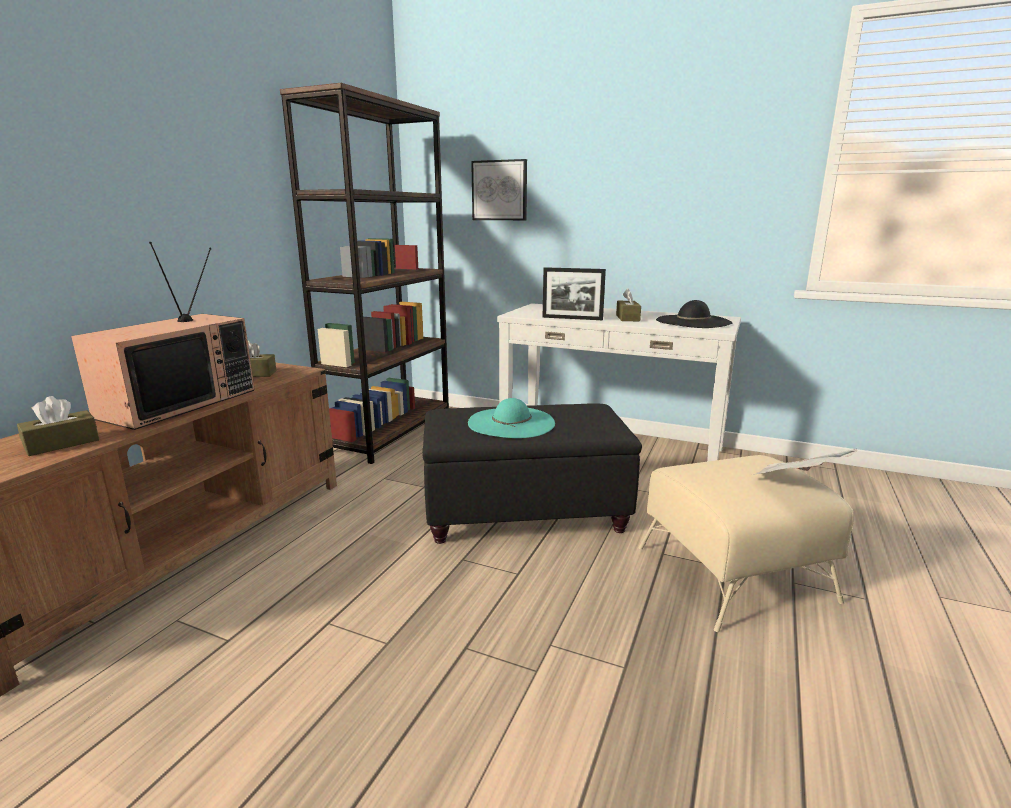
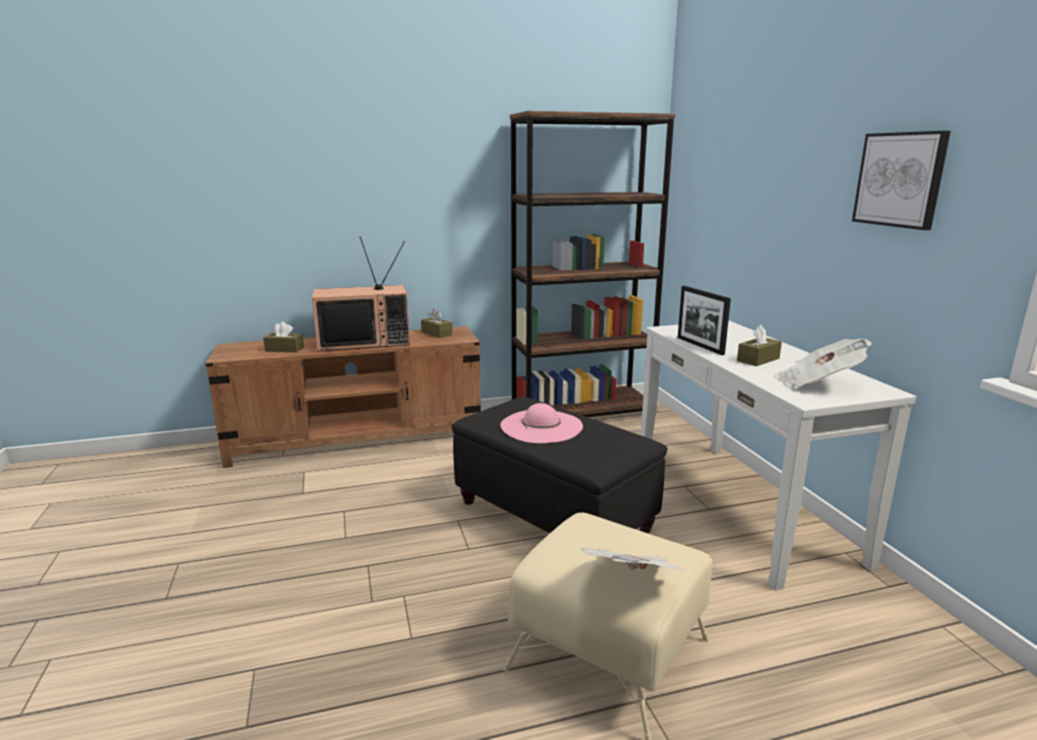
camera: 50 degrees right, 0 degrees up
(500, 190) = (724, 193): picture -> picture (900, 179)
(511, 422) = (541, 426): turquoise hat -> pink hat
(693, 321) = (817, 383): black hat -> newspaper

